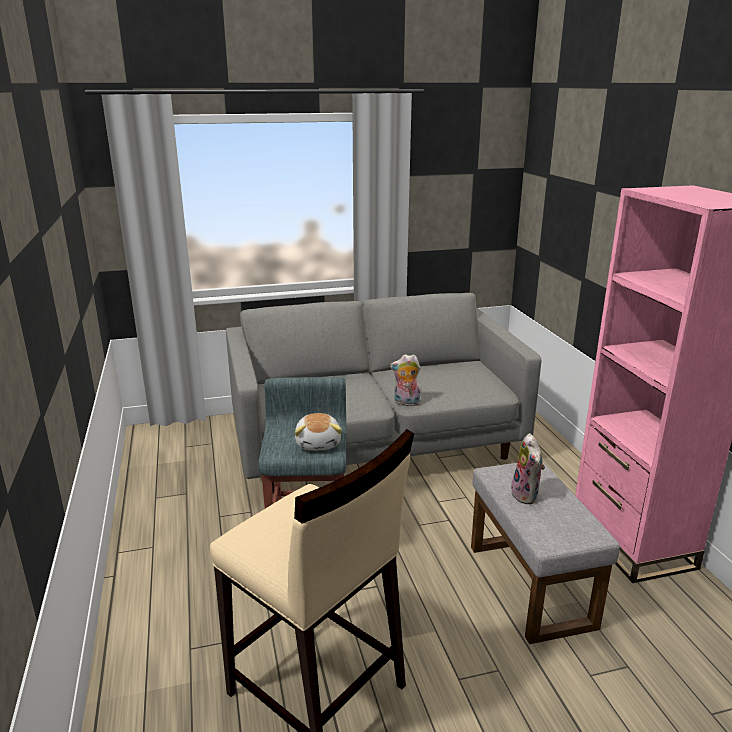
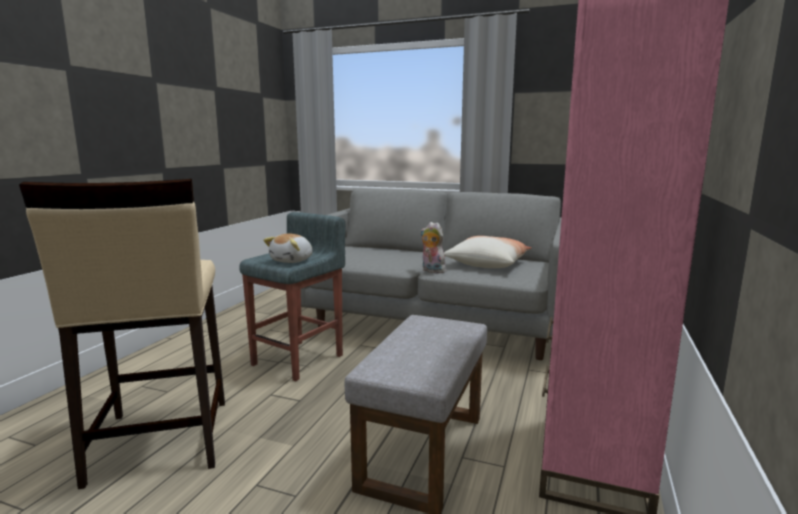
camera: 35 degrees right, 10 degrees down
(437, 378) = (487, 264): none -> pillow
(527, 495) = (419, 339): plush toy -> none

